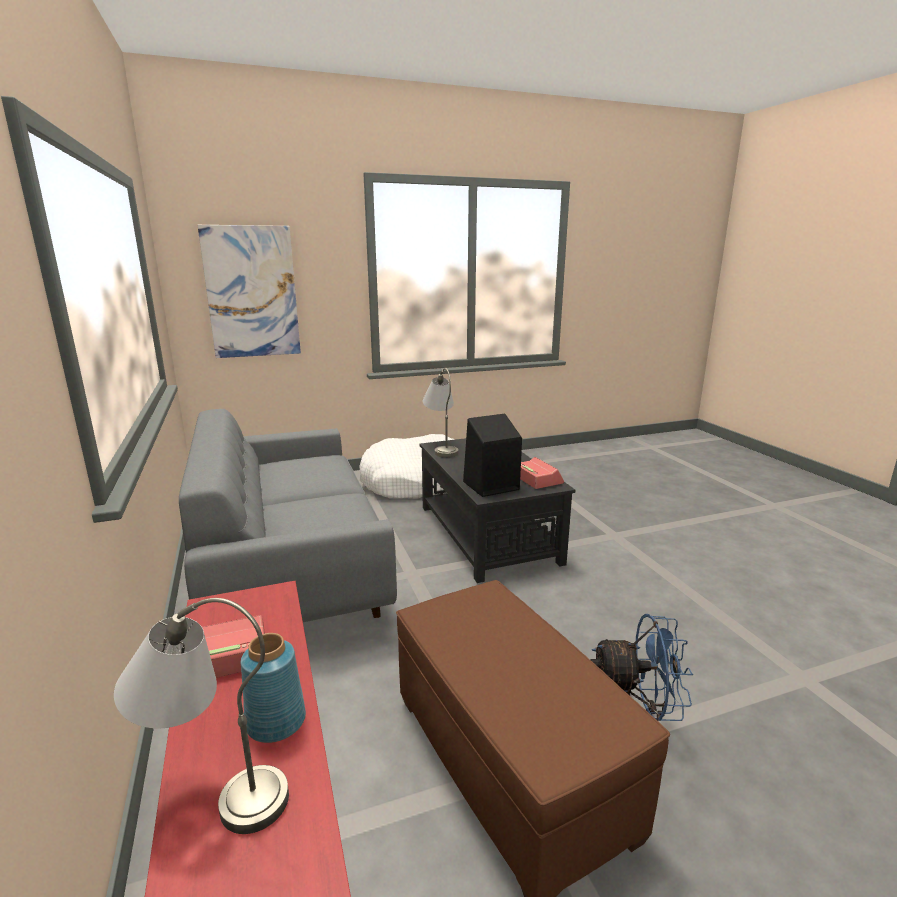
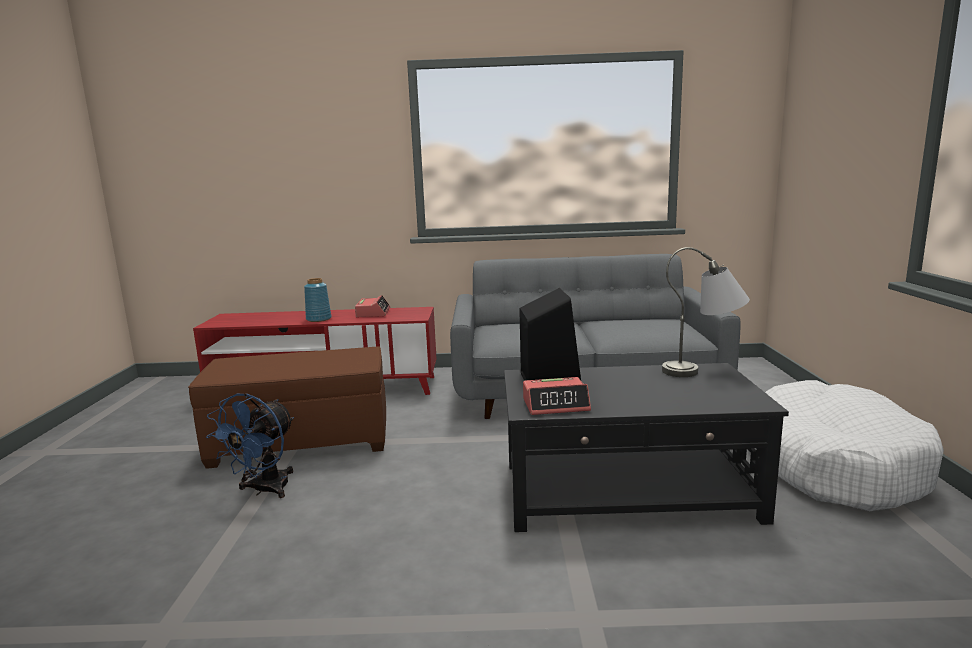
camera: 110 degrees right, 5 degrees down
(215, 791) = (299, 314): grey table lamp -> none
(252, 292) = (824, 148): picture -> none

